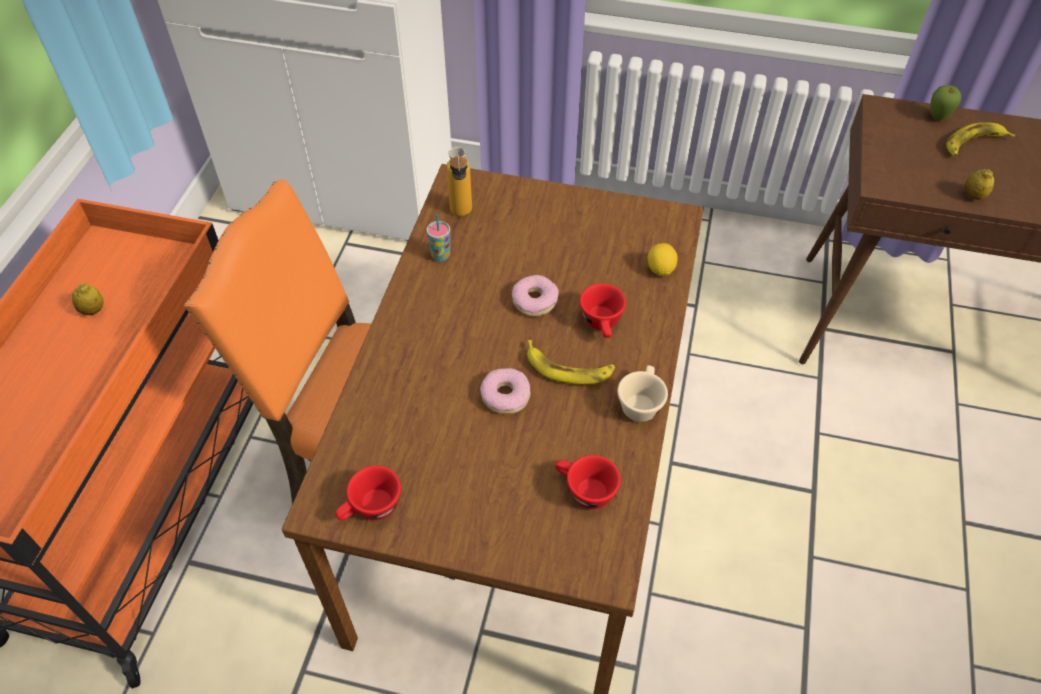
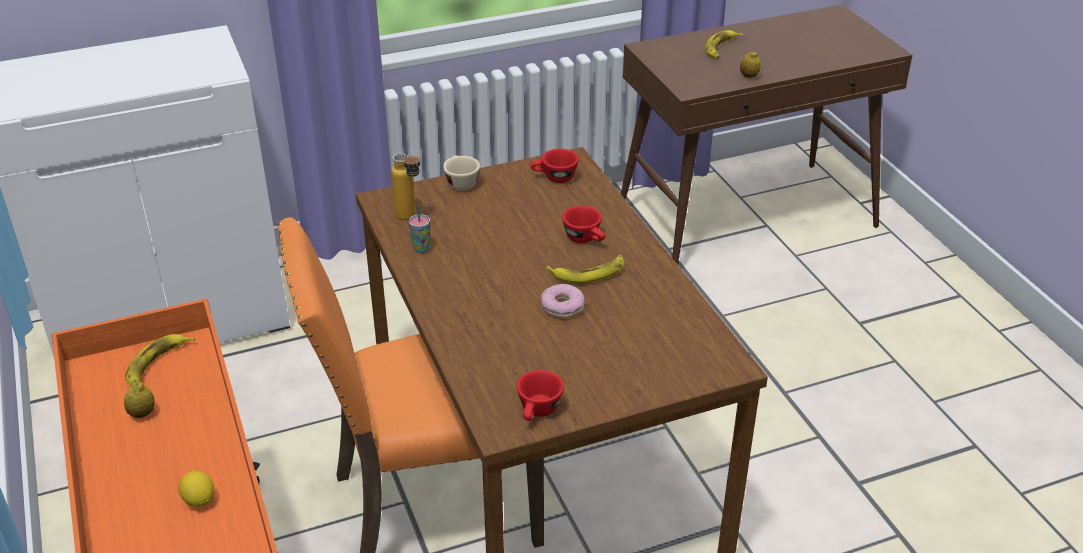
camera: 35 degrees left, 15 degrees down
(145, 266) = (157, 365): none -> banana
(535, 301) = (523, 246): donut -> none
(584, 491) = (672, 332): red cup -> red cup (554, 178)
(640, 402) = (657, 270): beige cup -> beige cup (460, 182)
(660, 269) = (592, 193): lemon -> lemon (199, 500)
(937, 118) = (685, 41): apple -> none

